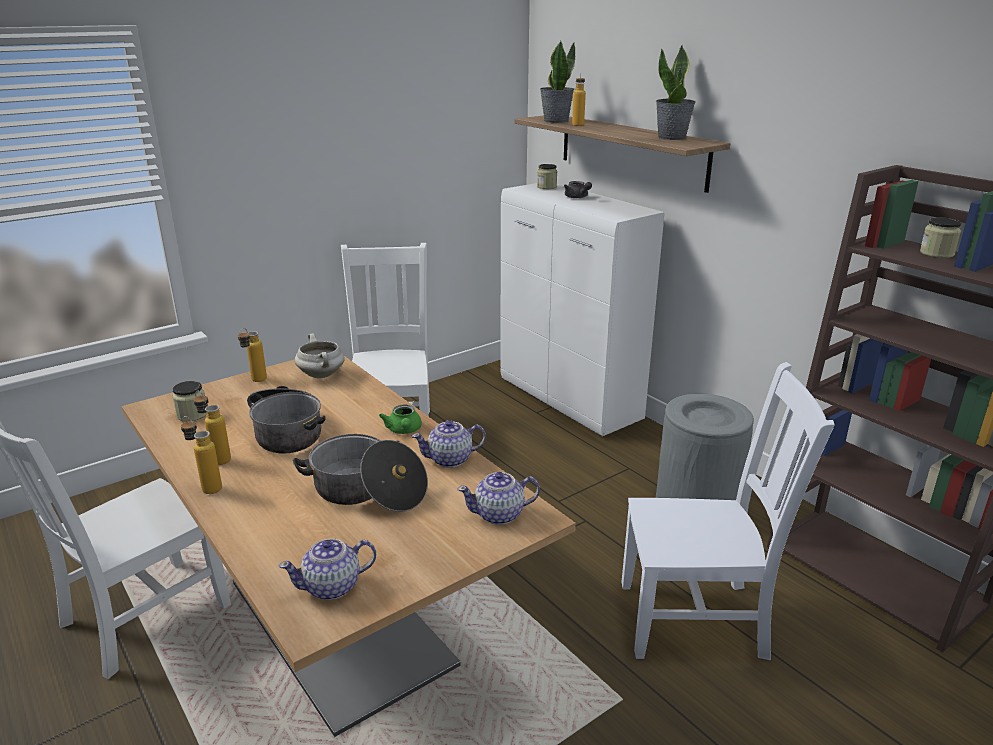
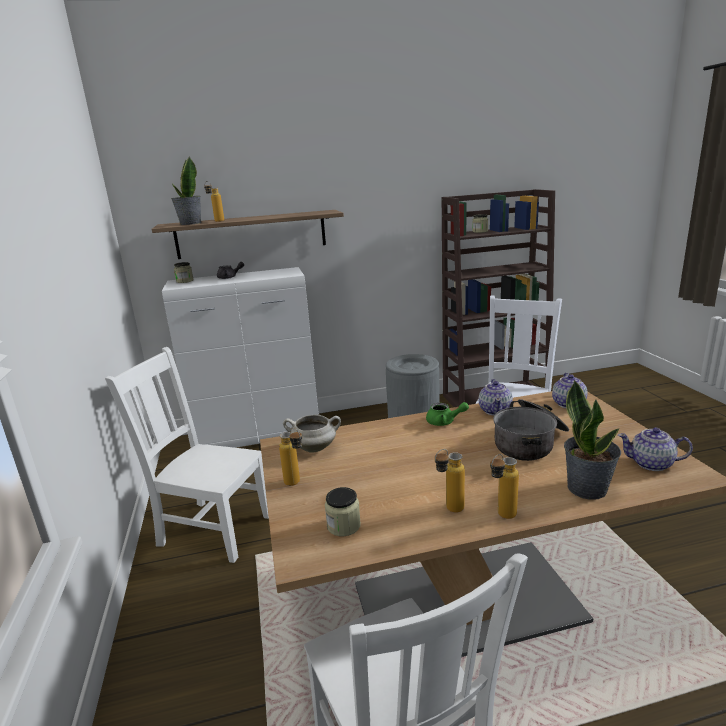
camera: 65 degrees left, 5 degrees down
(288, 432) = (417, 470): cooking pot -> none
(332, 586) = (651, 464): teapot -> teapot turned 105 degrees clockwise
(672, 137) = (302, 213): potted plant -> potted plant (587, 488)

